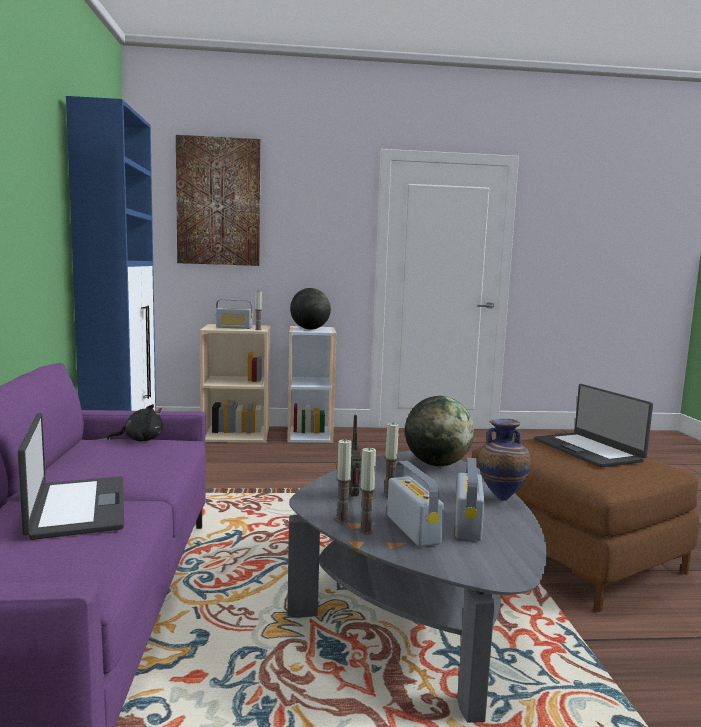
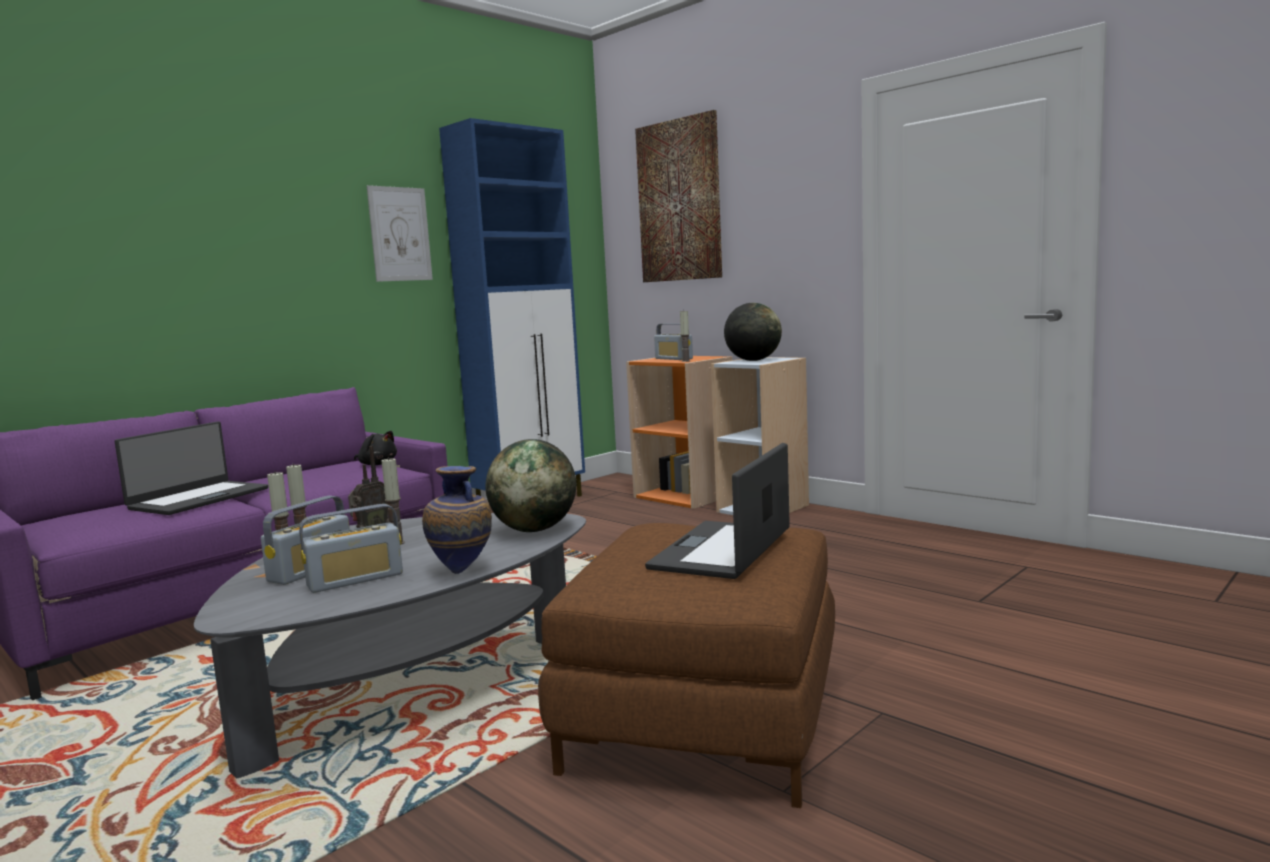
camera: 50 degrees right, 0 degrees up
(44, 199) = (400, 234): none -> picture
(237, 434) = (686, 495): beige bookcase -> orange bookcase

